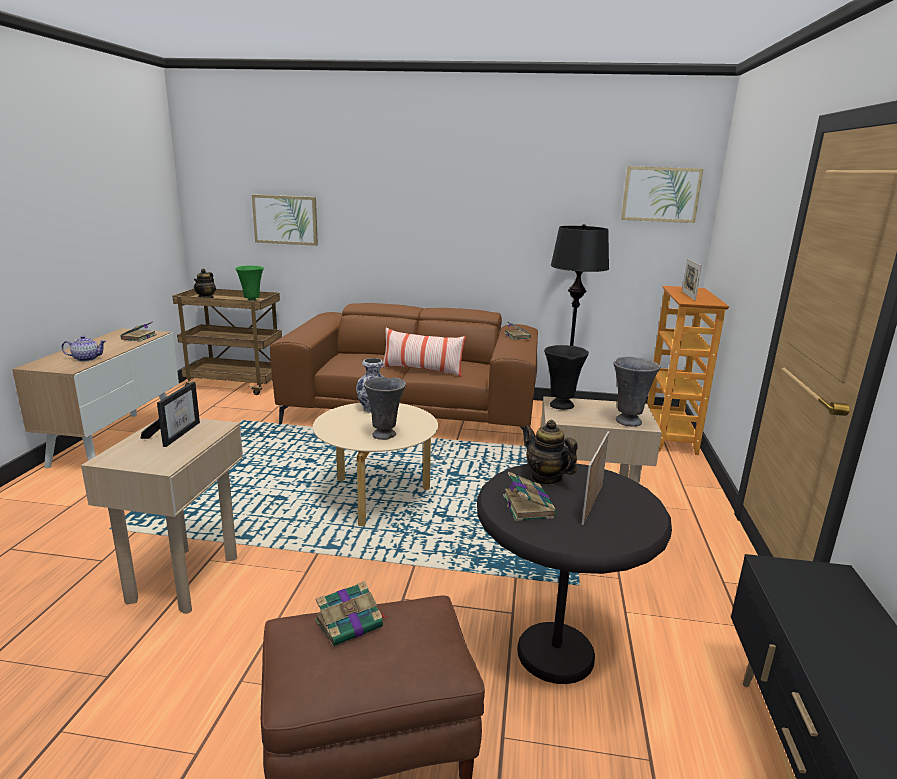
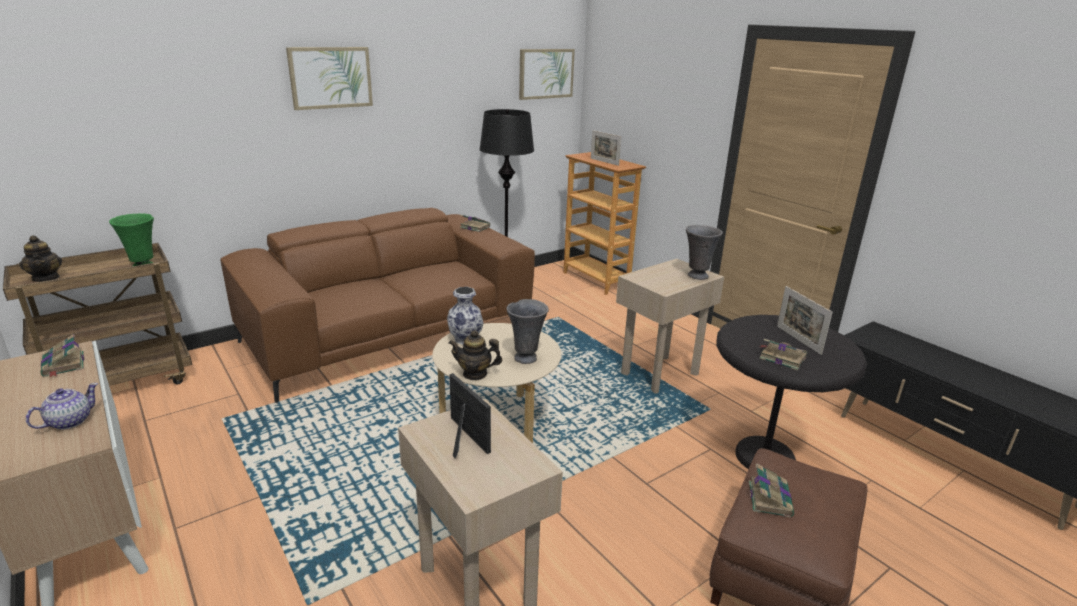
camera: 45 degrees left, 5 degrees up
(285, 220) = (147, 142): picture -> picture (330, 77)
(422, 370) = (417, 287): pillow -> none
(546, 478) = (749, 335): teapot -> teapot (475, 374)
(560, 406) = (644, 279): black vase -> none

